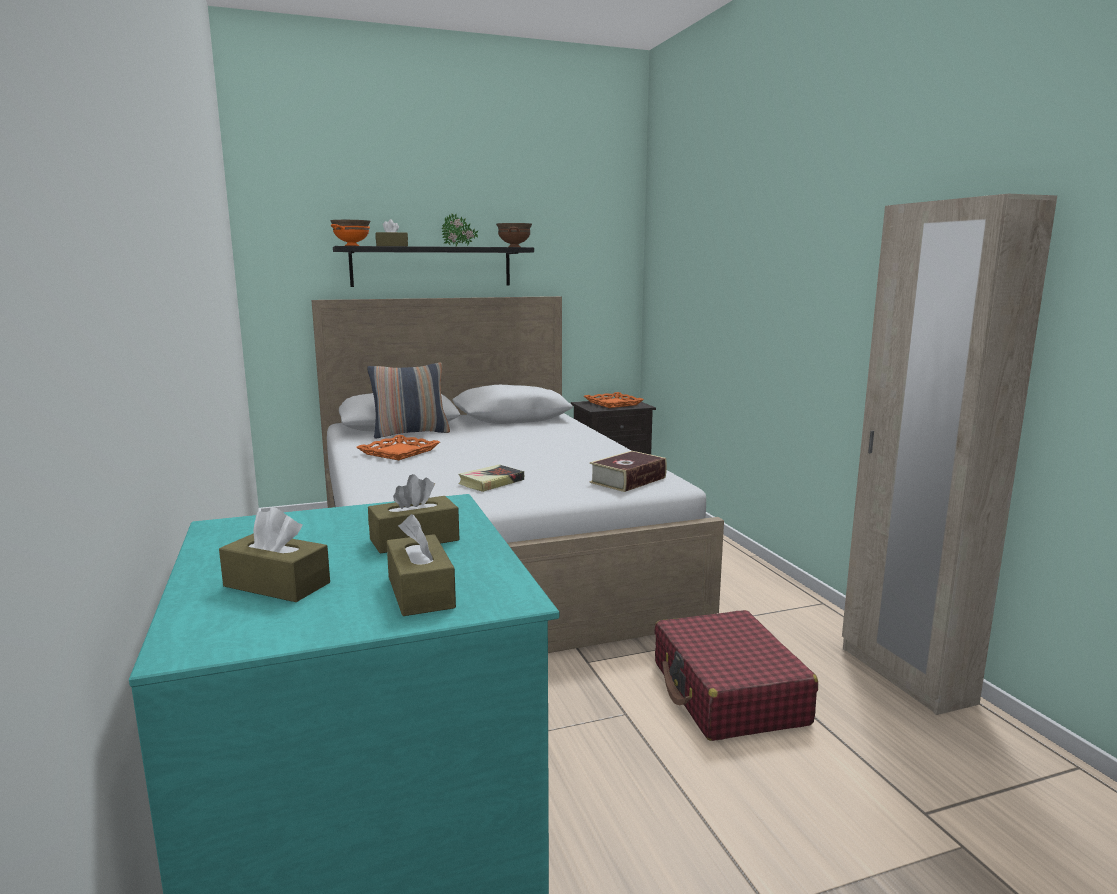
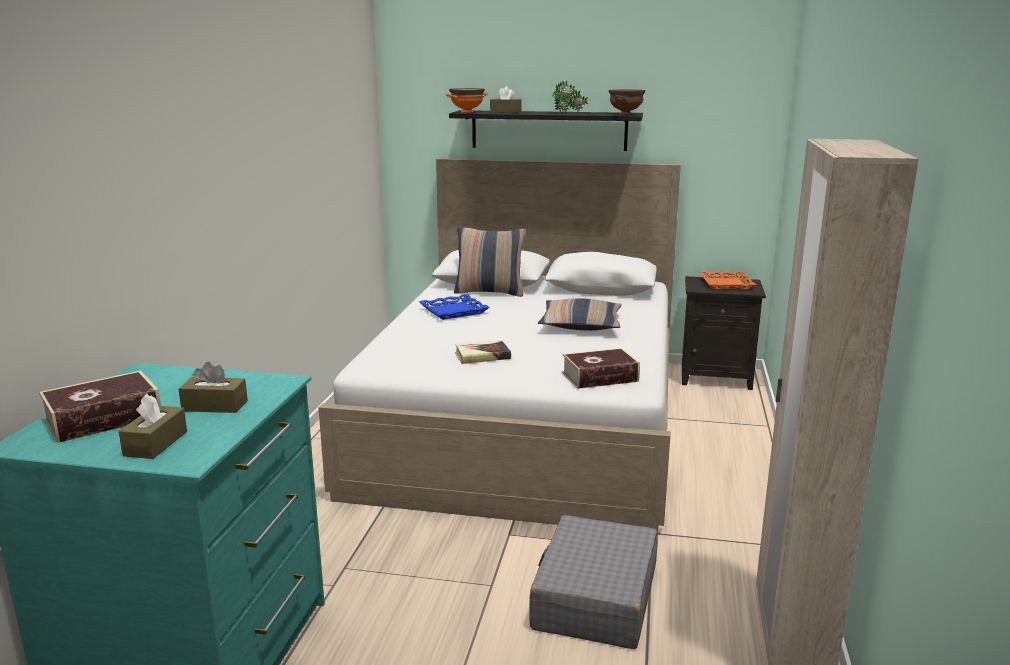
camera: 30 degrees right, 5 degrees up
(277, 584) = (103, 418): brown tissue box -> book
(398, 452) = (453, 311): orange tray -> blue tray
(542, 446) = (581, 325): none -> pillow
(728, 693) = (595, 598): red suitcase -> grey suitcase

